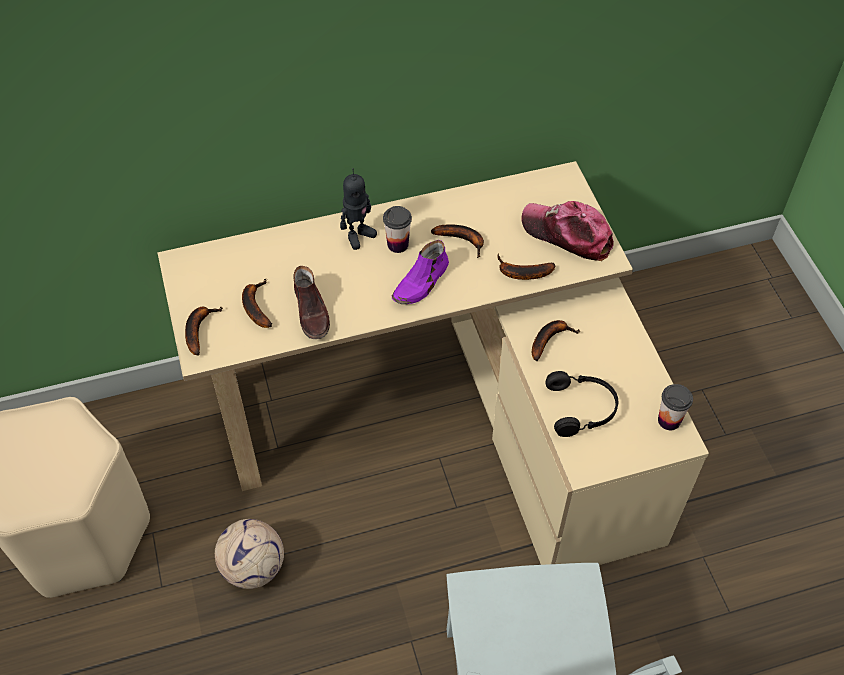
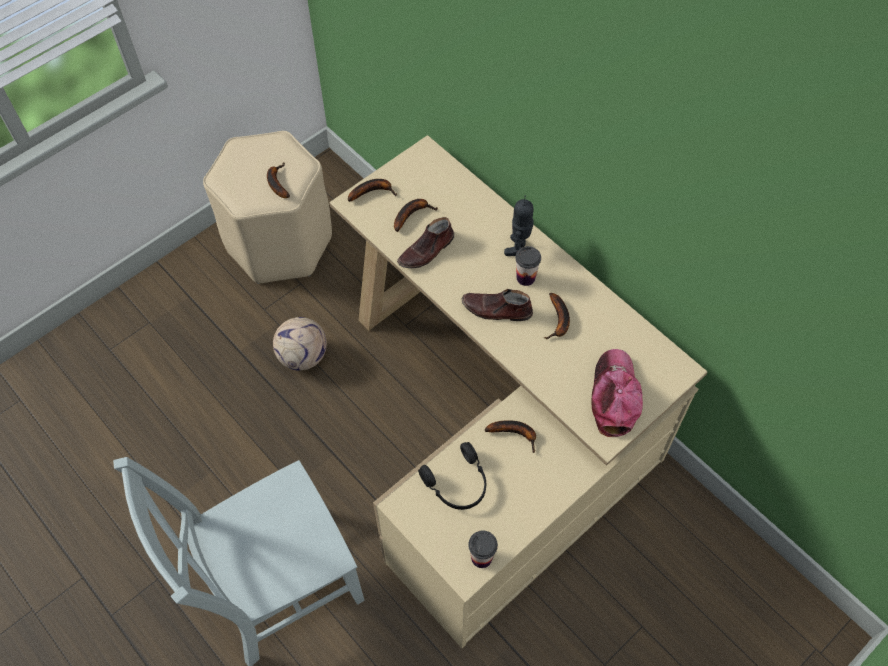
camera: 65 degrees right, 5 degrees up
(358, 235) = (518, 248): toy robot -> toy robot turned 90 degrees clockwise
(421, 283) = (496, 310): purple shoe -> brown shoe
(521, 273) = (549, 377): banana -> banana (277, 183)

